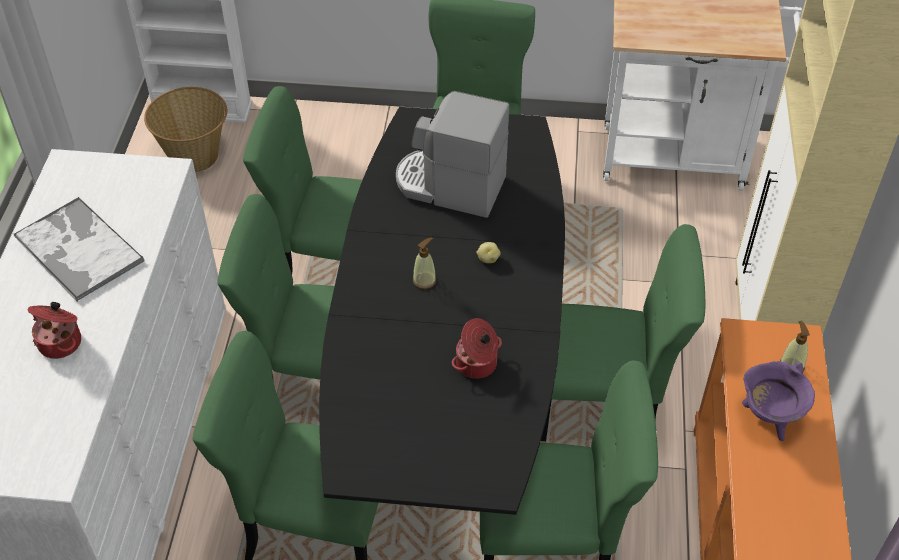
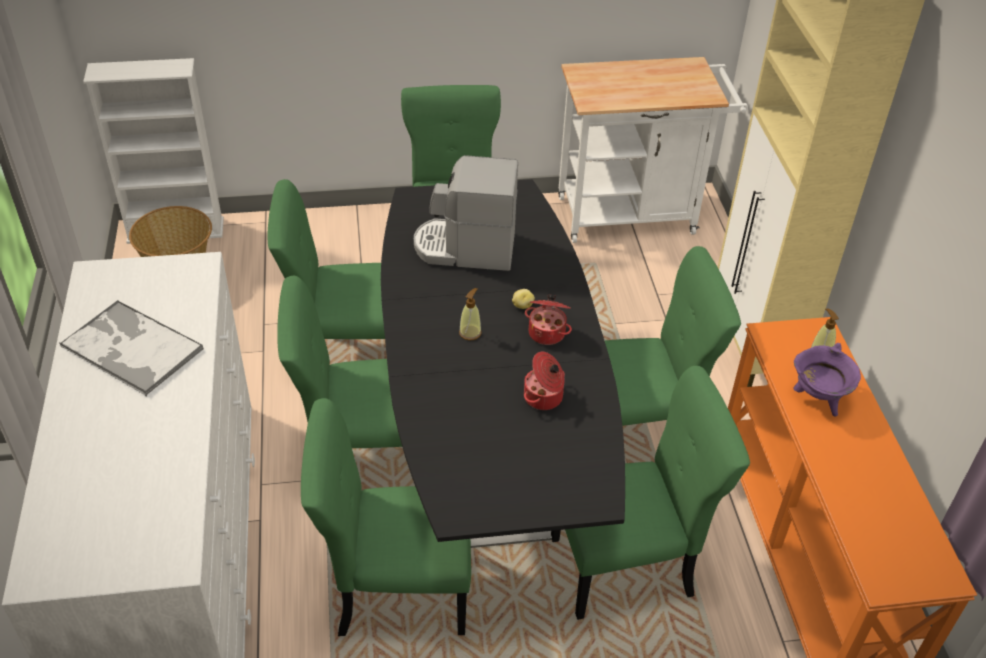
camera: 15 degrees left, 5 degrees down
(61, 342) = (141, 436): cooking pot -> cooking pot (547, 332)

